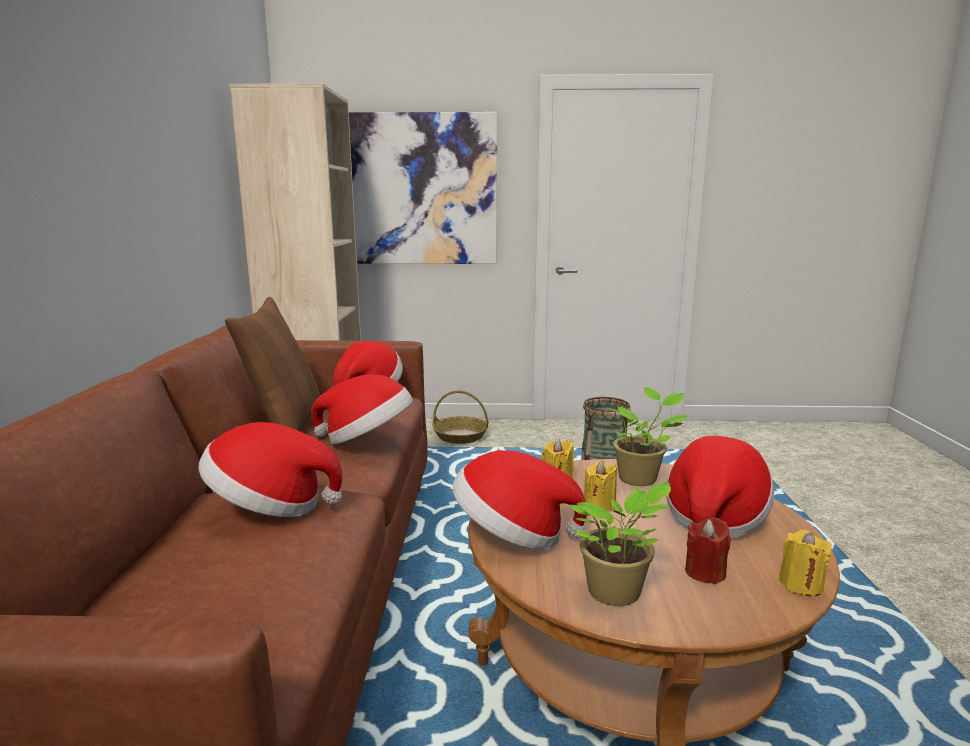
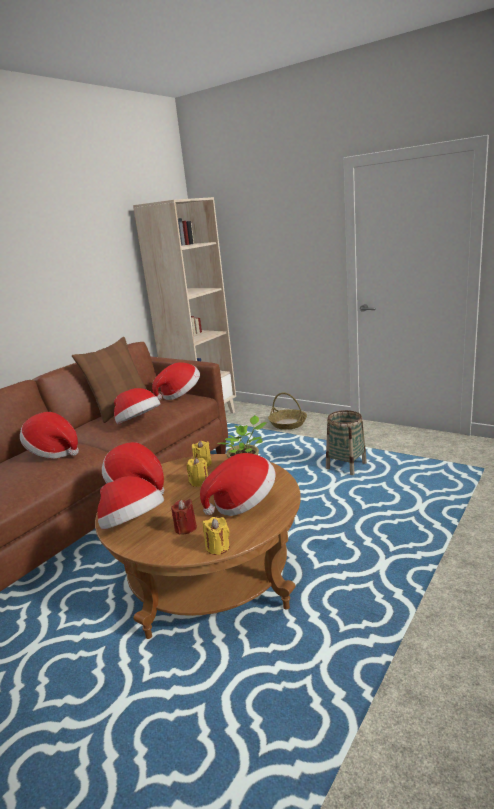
camera: 35 degrees right, 5 degrees up
(424, 190) = (272, 250): picture -> none
(617, 593) = (133, 526): potted plant -> hat

